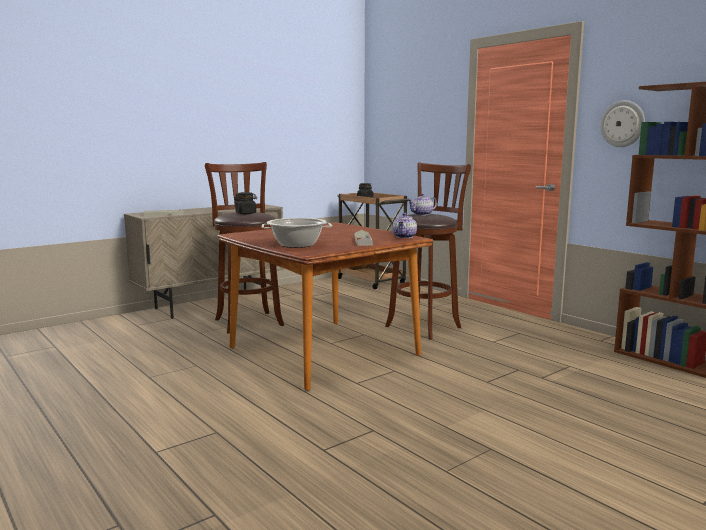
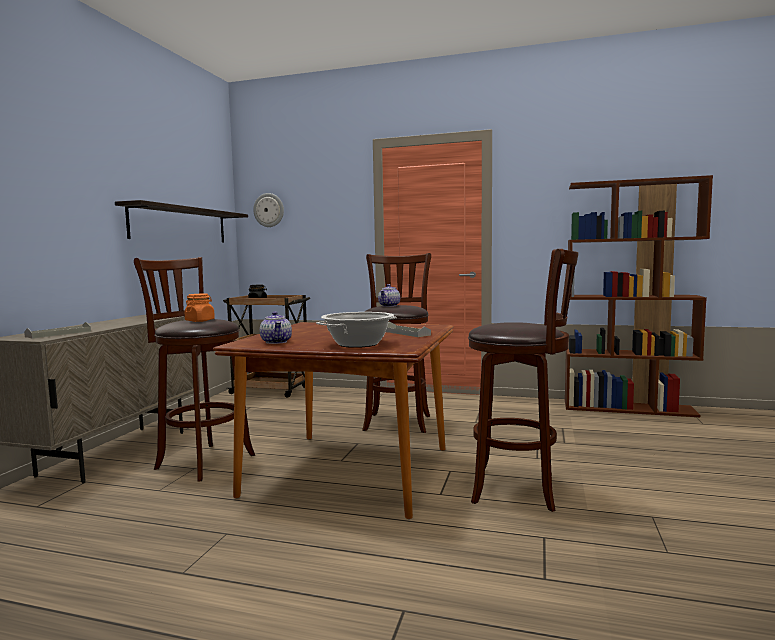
camera: 35 degrees left, 5 degrees down
(246, 213) = (200, 321): black jar -> orange jar
(297, 129) = (180, 225): none -> shelf
(404, 237) = (425, 326): teapot -> teapot (276, 342)
(423, 397) = (520, 488): none -> brown stool
(622, 124) = (536, 216): wall clock -> wall clock (269, 210)

